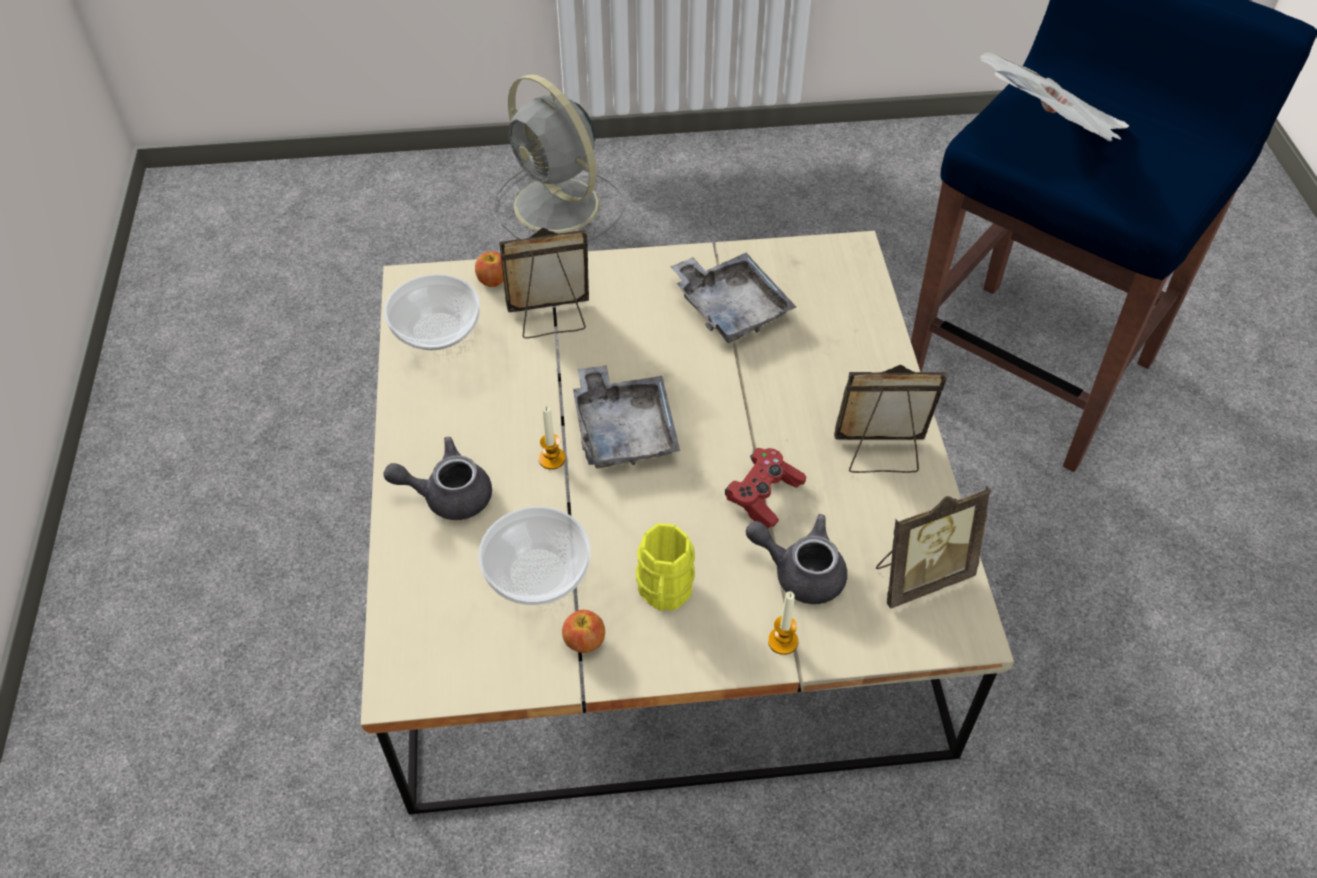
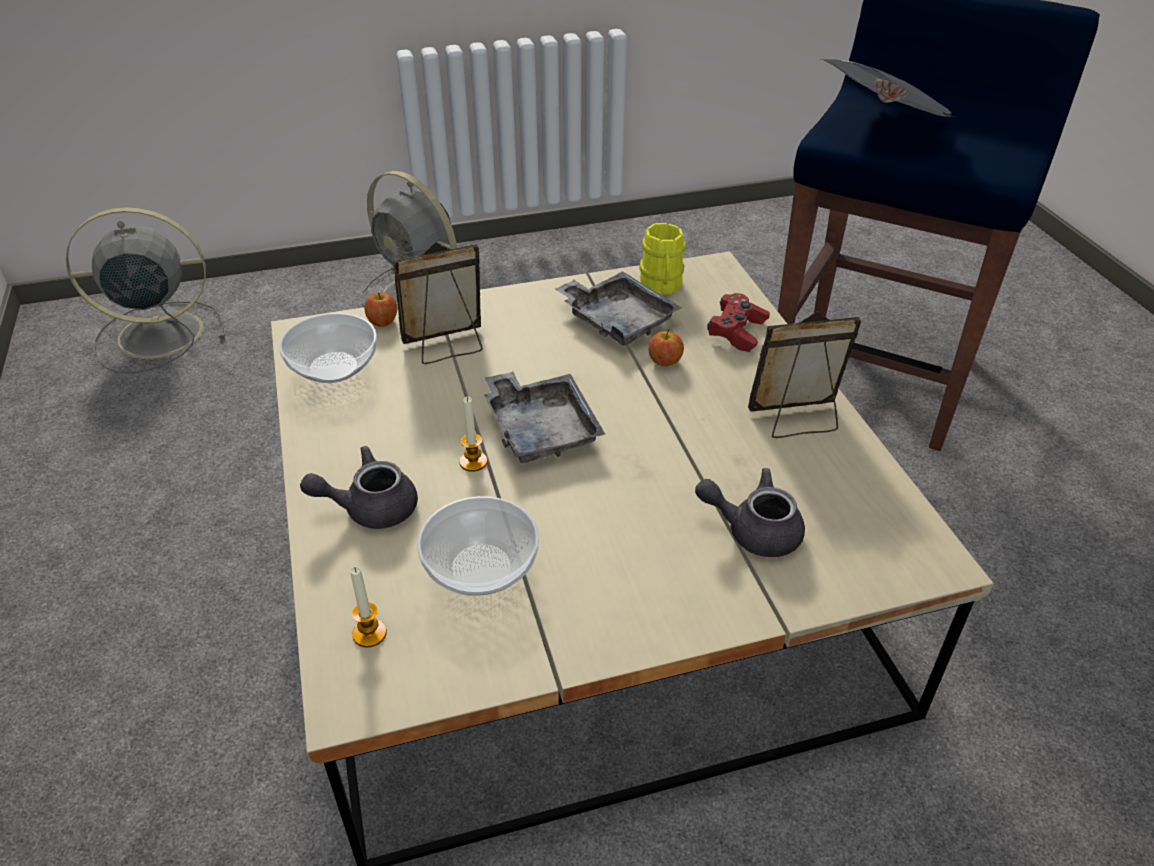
camera: 10 degrees left, 10 degrees down
(279, 223) = (156, 335): none -> grey fan
(584, 642) = (547, 627): apple -> apple (665, 361)
(664, 593) = (620, 569): yellow mug -> yellow mug (661, 286)
(764, 495) = (696, 468): red game controller -> red game controller (737, 332)
(782, 641) = (756, 597): candle -> candle (369, 634)
(919, 576) = (872, 518): picture frame -> none

